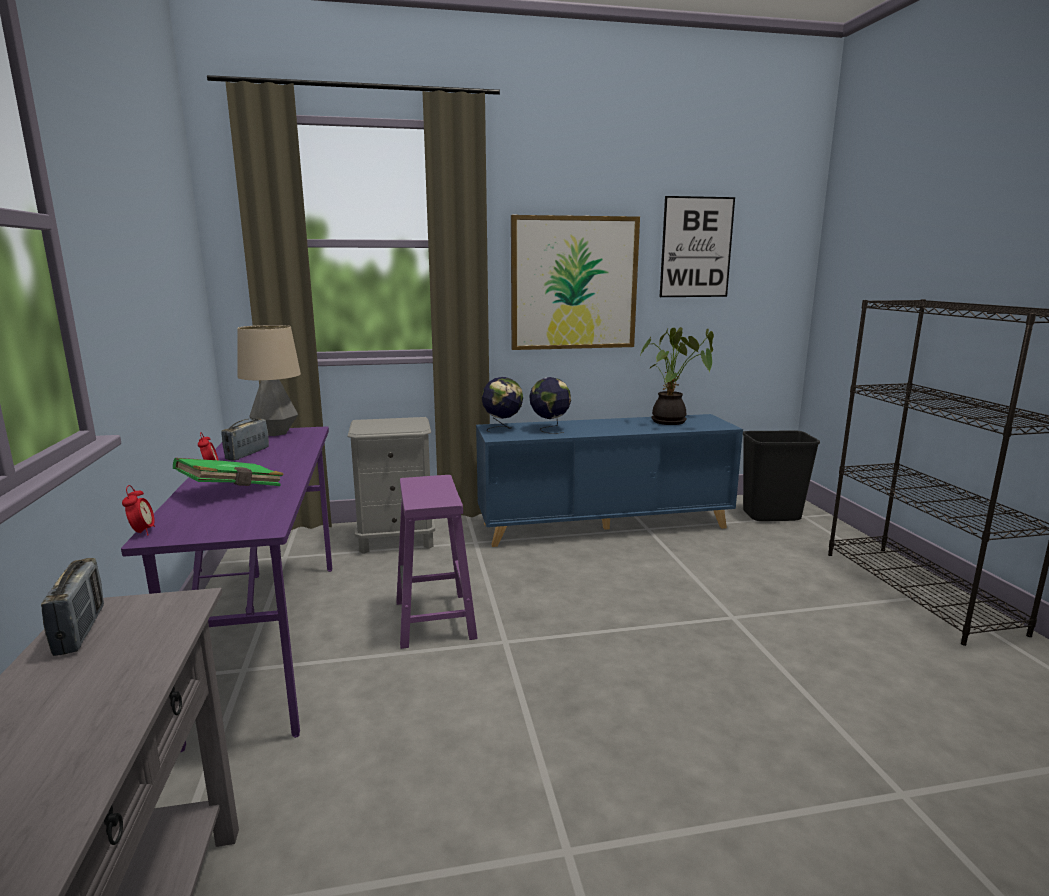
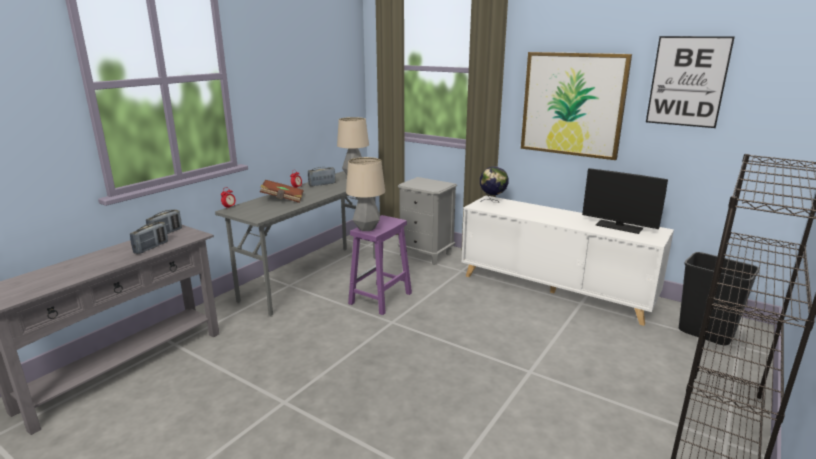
camera: 45 degrees right, 5 degrees up
(118, 671) = (151, 247): none -> radio
(232, 490) = (283, 199): green book -> brown book
(271, 639) = (312, 278): purple desk -> grey desk
(424, 499) = (366, 228): none -> table lamp
(549, 429) = (519, 209): globe -> none
(605, 525) = (555, 290): blue cabinet -> white cabinet
(671, 422) = (619, 226): potted plant -> monitor

